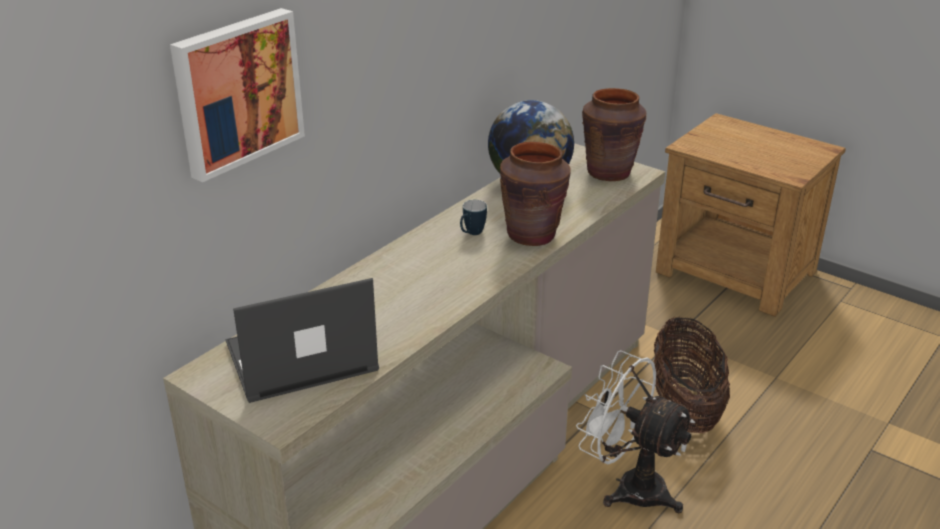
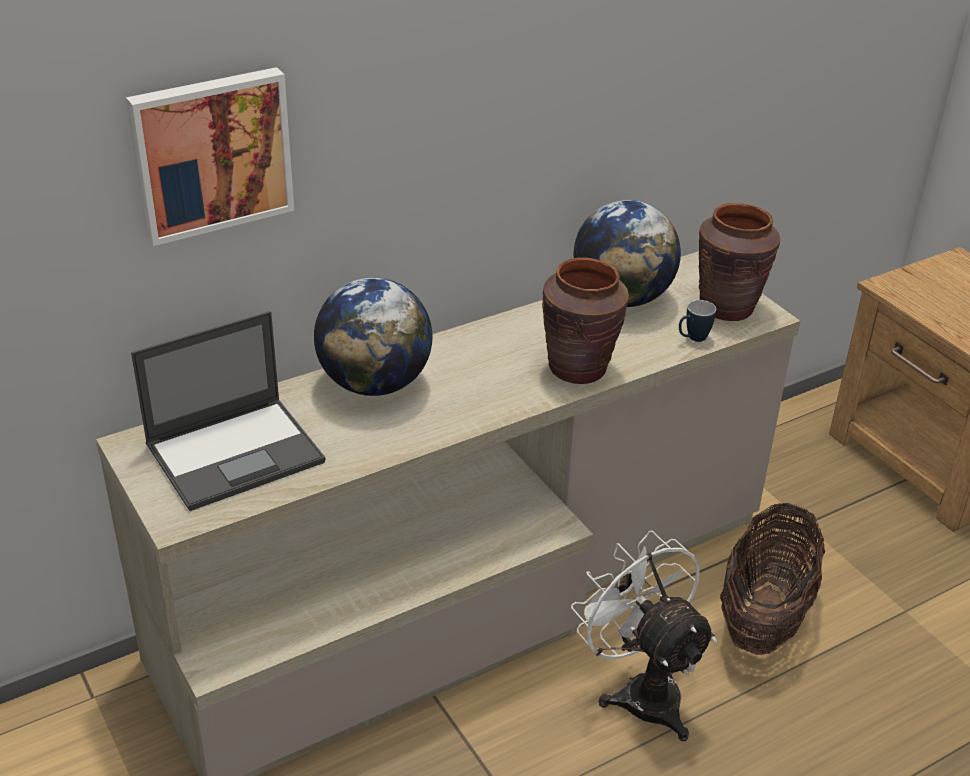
camera: 20 degrees right, 5 degrees up
(299, 357) = (237, 452): laptop -> laptop turned 150 degrees clockwise
(381, 280) = (375, 384): none -> globe
(471, 234) = (510, 350): mug -> mug (692, 339)

